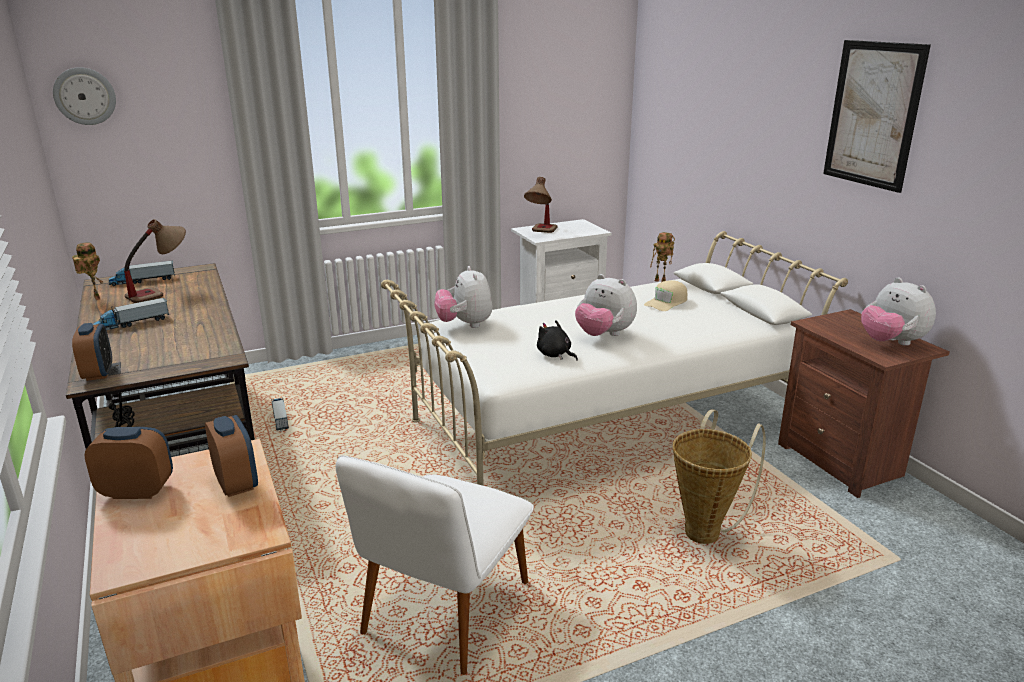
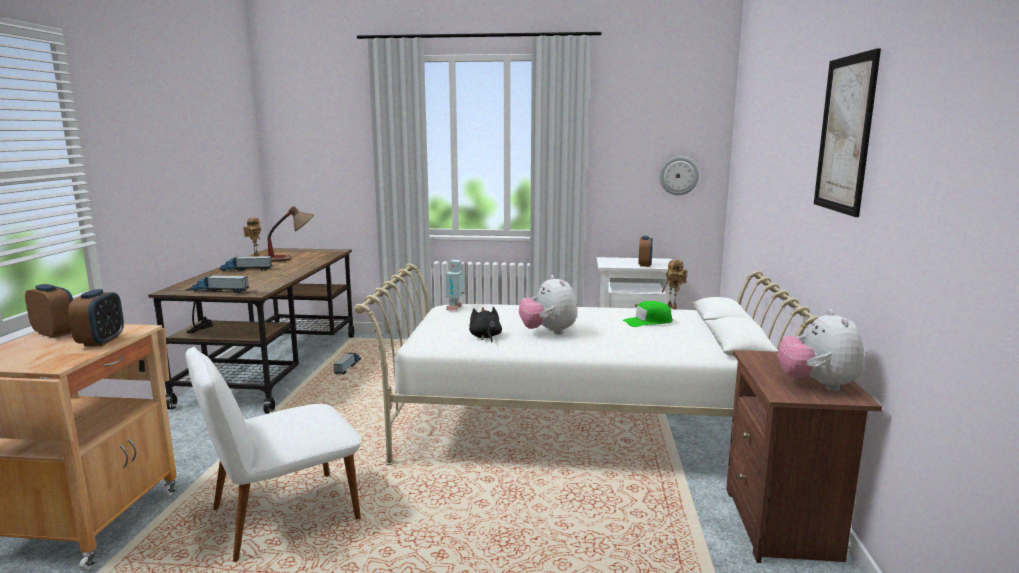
camera: 30 degrees right, 10 degrees down
(85, 96) = (288, 126): wall clock -> wall clock (679, 175)
(98, 373) = (181, 288): alarm clock -> alarm clock (645, 265)
(143, 281) = (295, 252): toy truck -> toy truck (220, 291)
(465, 325) = (455, 308): plush toy -> toy robot
(541, 233) = (615, 262): table lamp -> none
(666, 302) = (647, 322): beige cap -> green cap
(706, 530) = (556, 535): basket -> none

